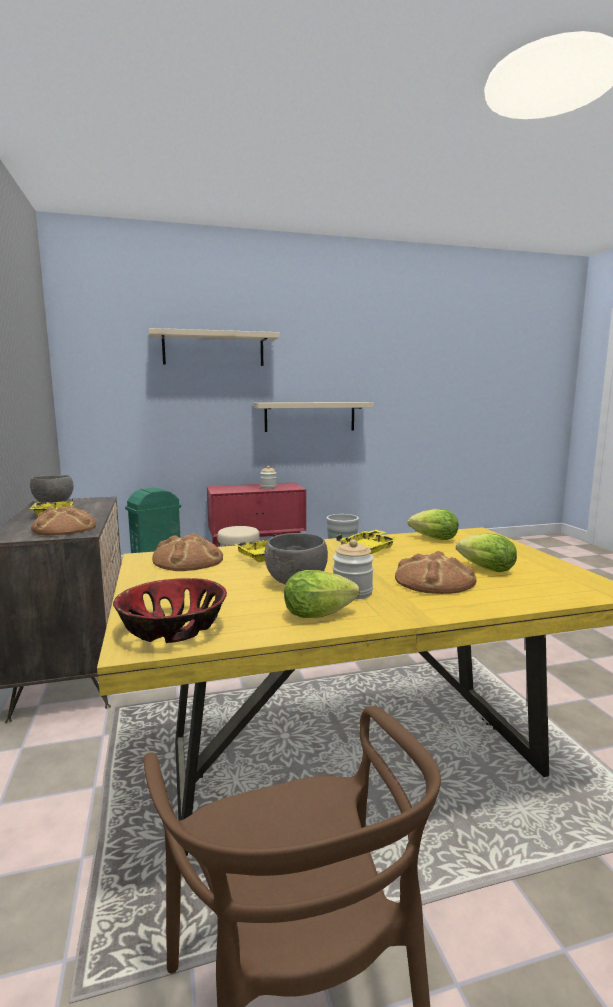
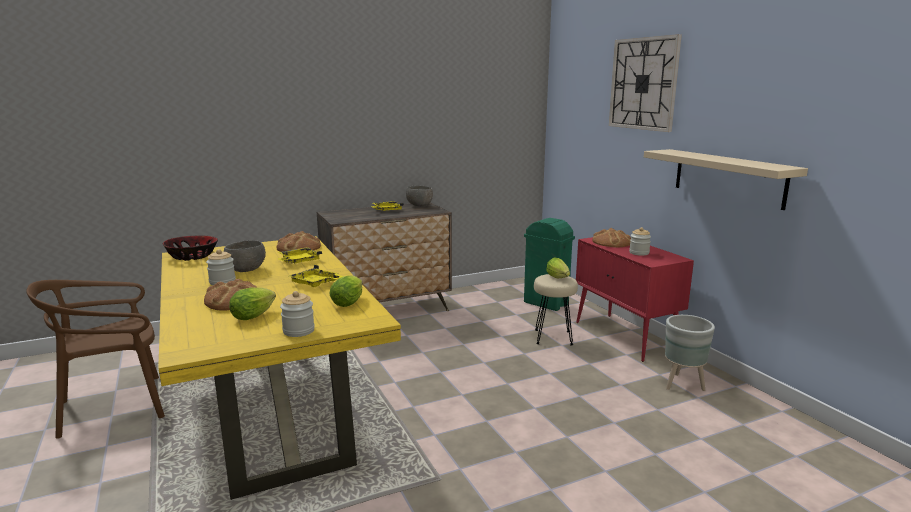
camera: 80 degrees right, 5 degrees up
(64, 528) = (350, 217): bread -> bread (611, 242)
(213, 349) = (643, 84): beige shelf -> wall clock
(322, 614) = (191, 277): lettuce -> lettuce (559, 278)
(517, 552) = (298, 331): none -> jar

